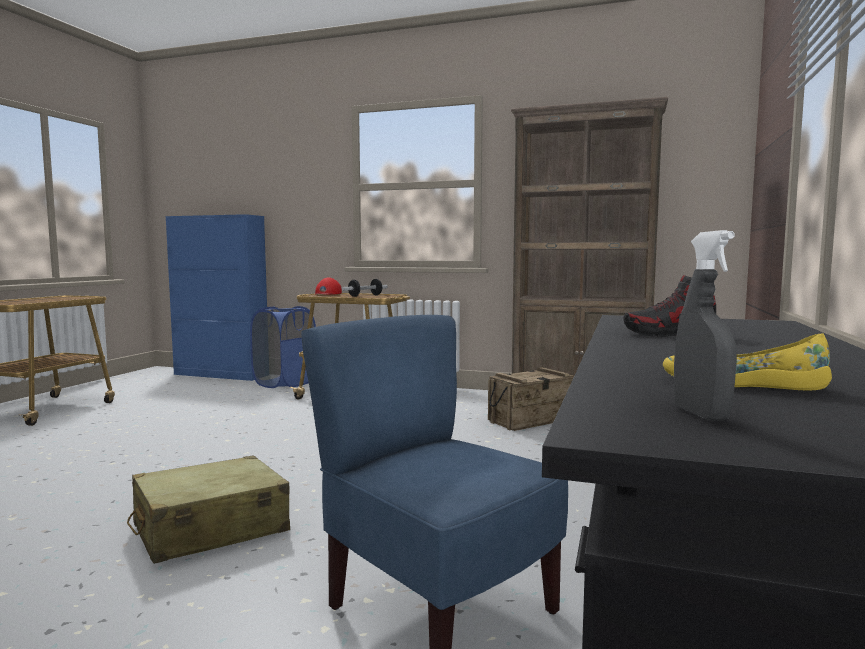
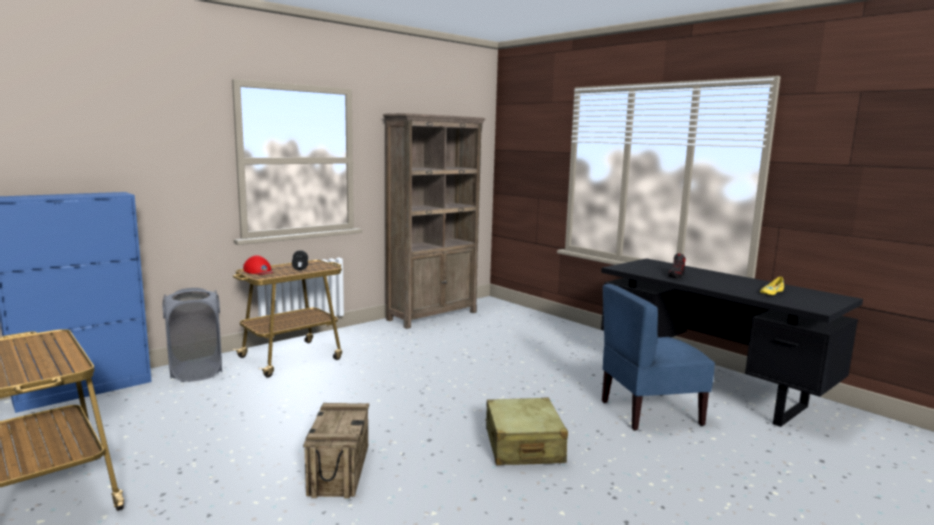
camera: 60 degrees left, 5 degrees up
(285, 383) = (196, 371): blue laundry basket -> grey laundry basket
(531, 420) = (443, 333): crate -> crate (338, 470)
(700, 414) = (804, 302): grey spray bottle -> none

